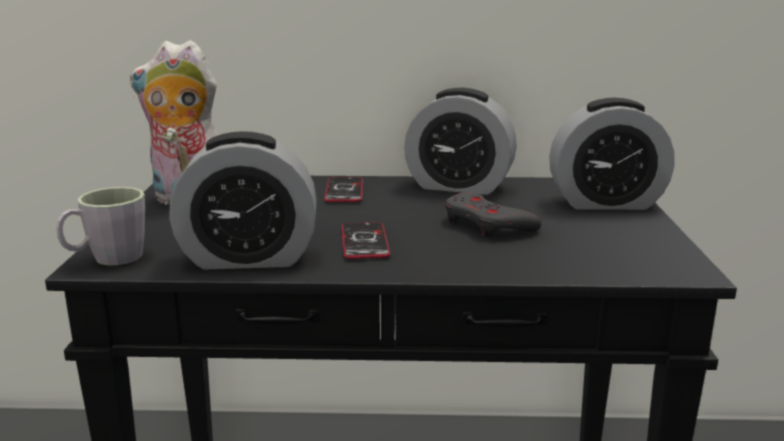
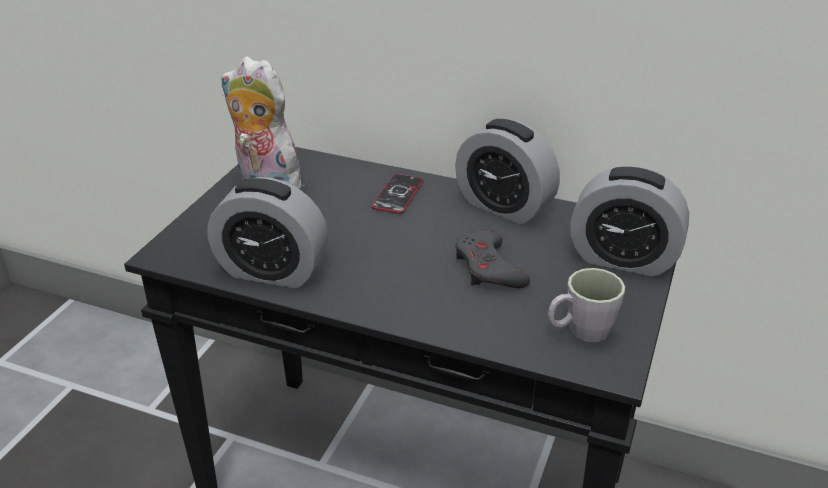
camera: 20 degrees right, 15 degrees up
(107, 259) = (173, 250): grey mug -> grey mug (580, 331)
(364, 242) = (371, 270): phone -> none

